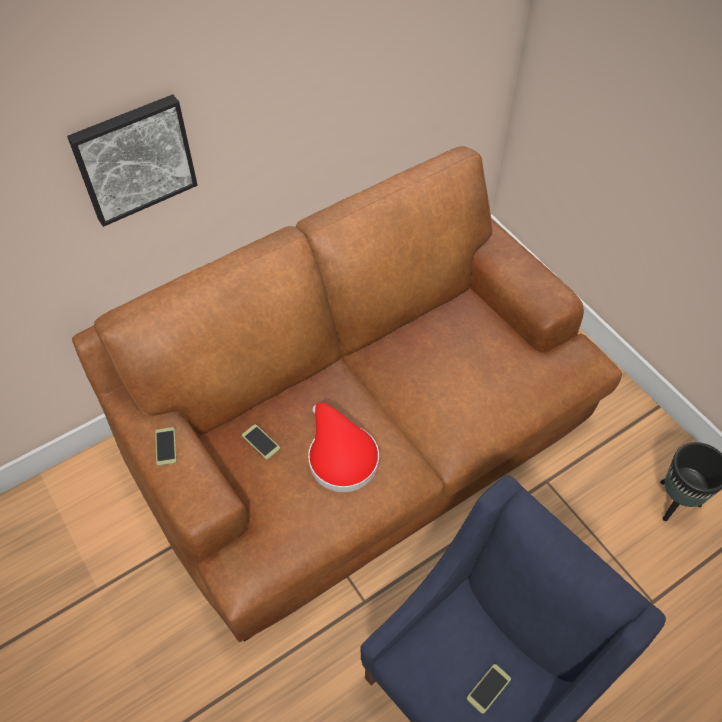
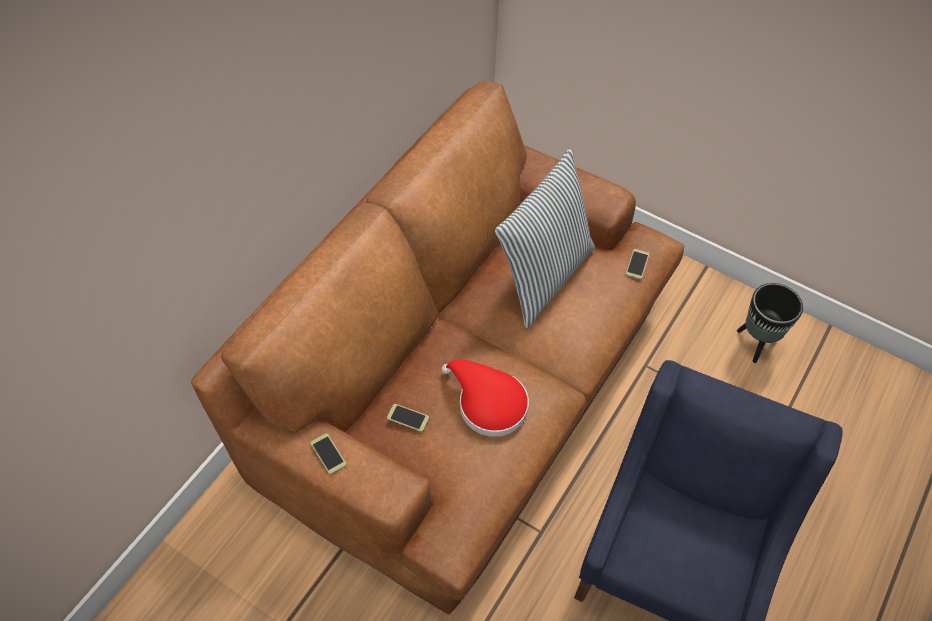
camera: 25 degrees left, 0 degrees up
(134, 158) = (226, 181): picture -> none
(456, 354) = (542, 276): none -> pillow
(488, 689) = (709, 550): phone -> phone (637, 264)

